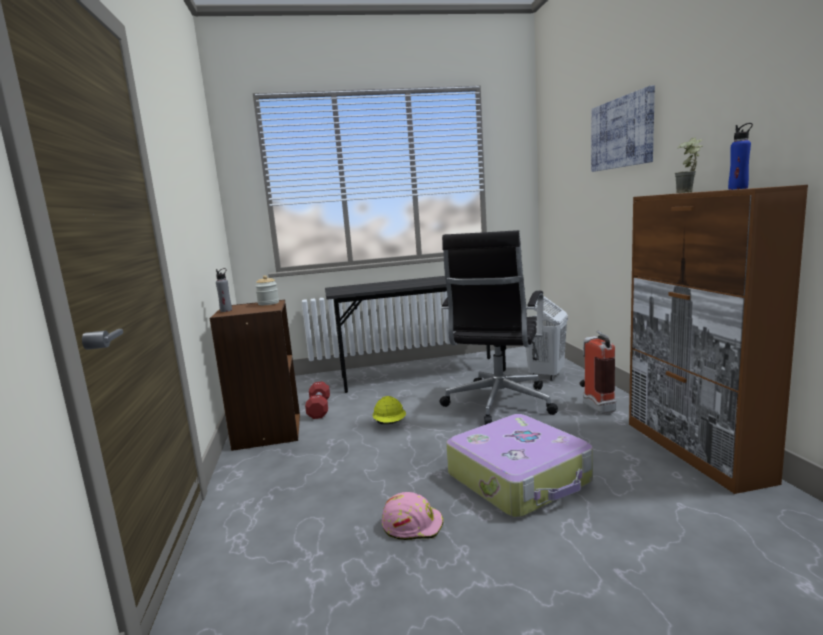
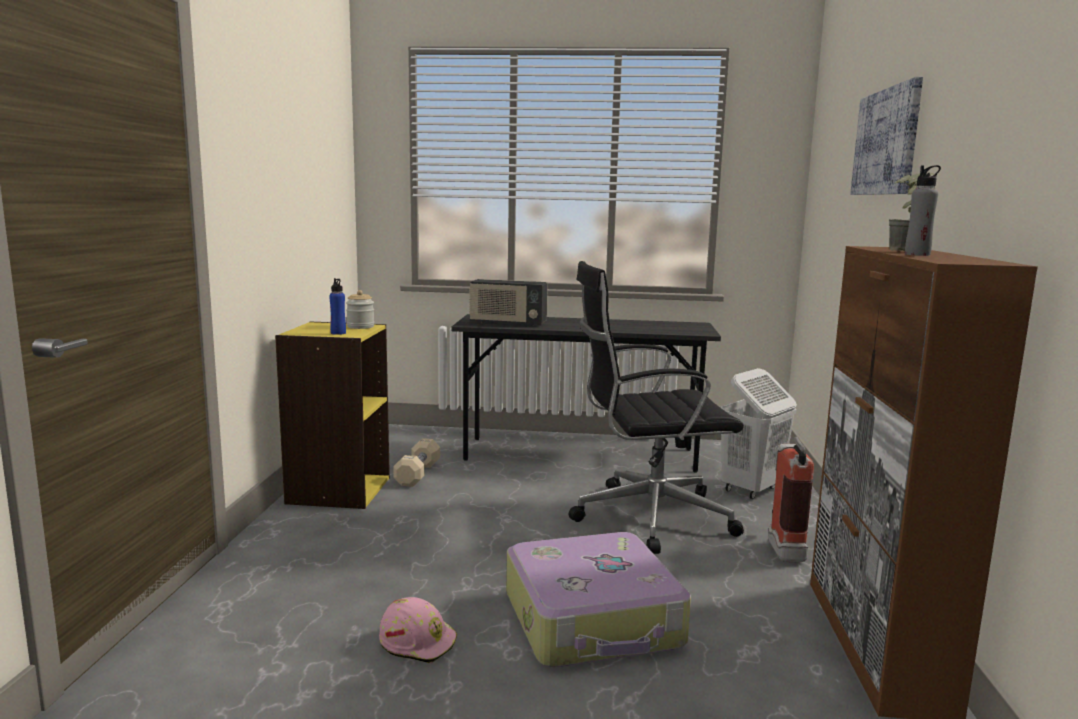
camera: 15 degrees right, 0 degrees up
(226, 310) = (304, 329): grey bottle -> grey bottle (917, 254)
(267, 432) = (338, 490): brown bookcase -> yellow bookcase
(319, 408) = (417, 474): red dumbbell -> beige dumbbell
(363, 289) = (507, 323): none -> radio
(390, 424) = (488, 512): yellow hard hat -> none
(498, 404) = (647, 517): black office chair -> black office chair turned 45 degrees clockwise
(738, 189) = (936, 259): blue bottle -> blue bottle (338, 333)

